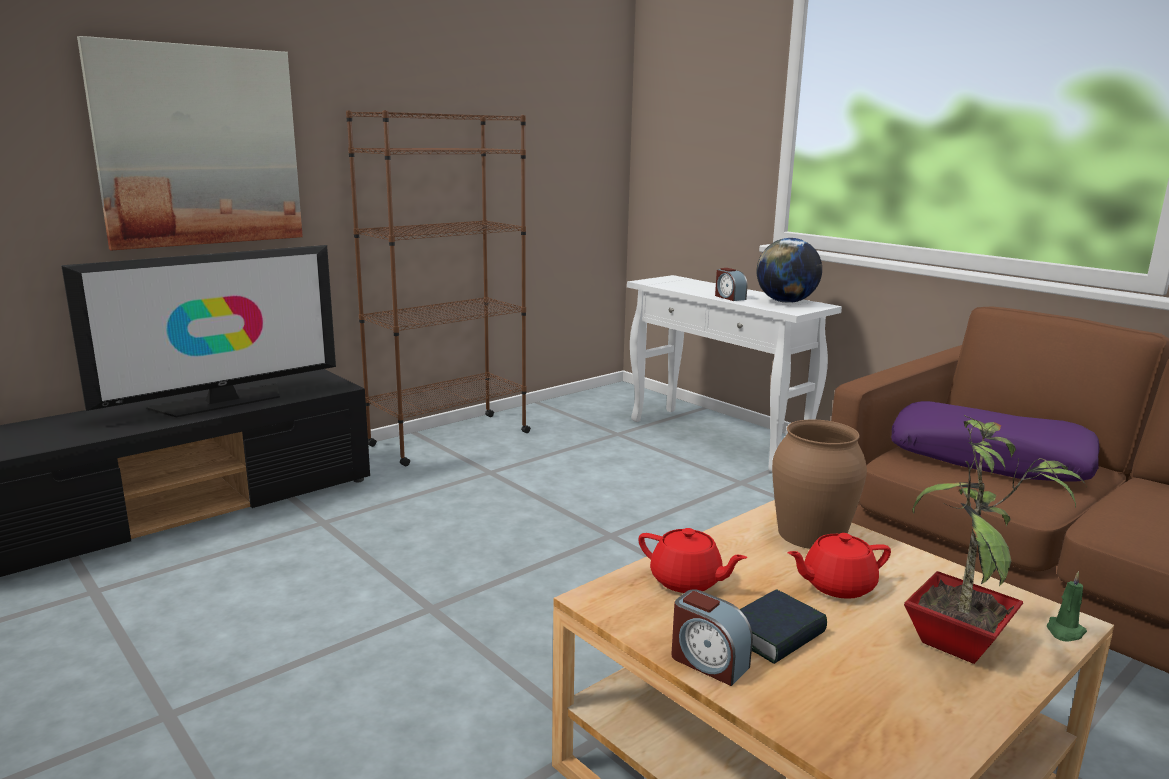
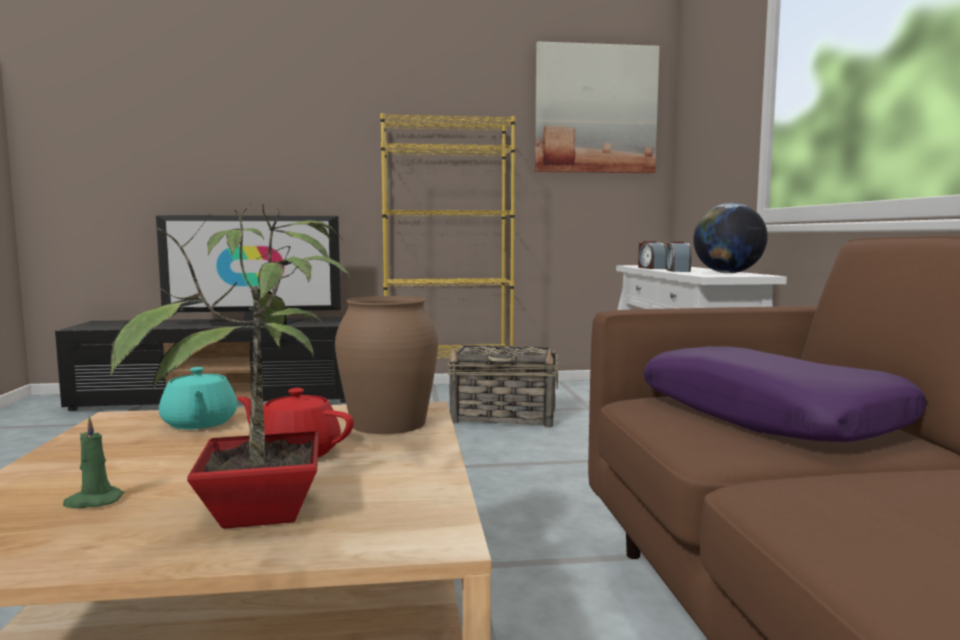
camera: 35 degrees right, 10 degrees down
(199, 147) = (274, 150): picture -> picture (595, 109)
(449, 439) = (448, 391): brown bookcase -> yellow bookcase
(562, 462) = (505, 417): none -> basket
(687, 581) = (199, 423): red teapot -> turquoise teapot
(708, 662) = (54, 461): alarm clock -> alarm clock (651, 268)
(775, 635) = (147, 463): book -> none
(1064, 631) = (404, 543): green candle -> green candle (93, 501)

